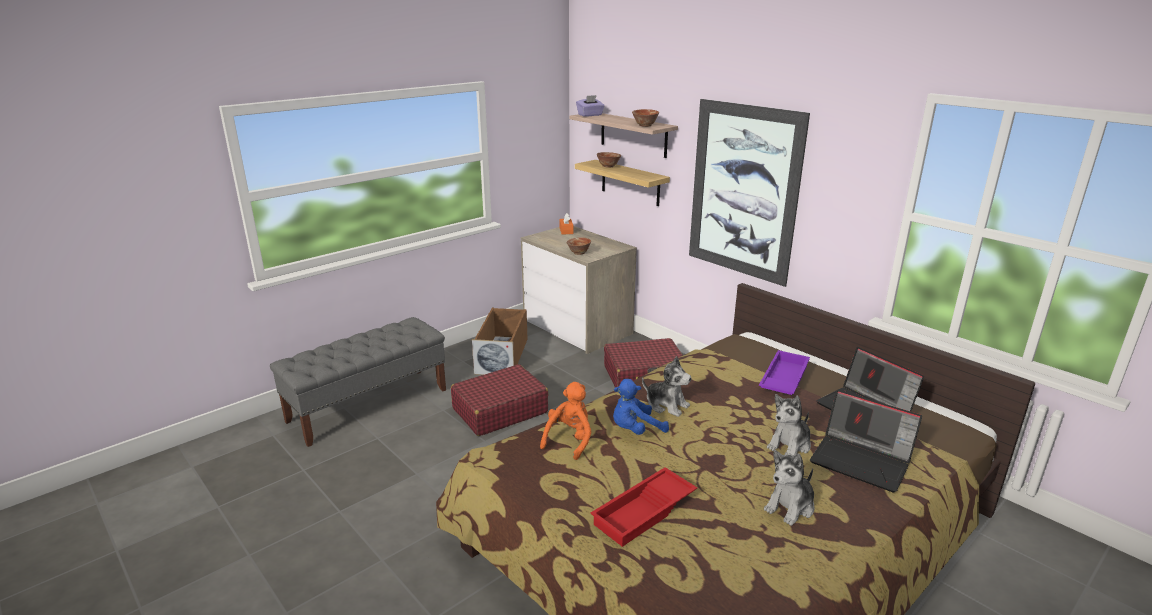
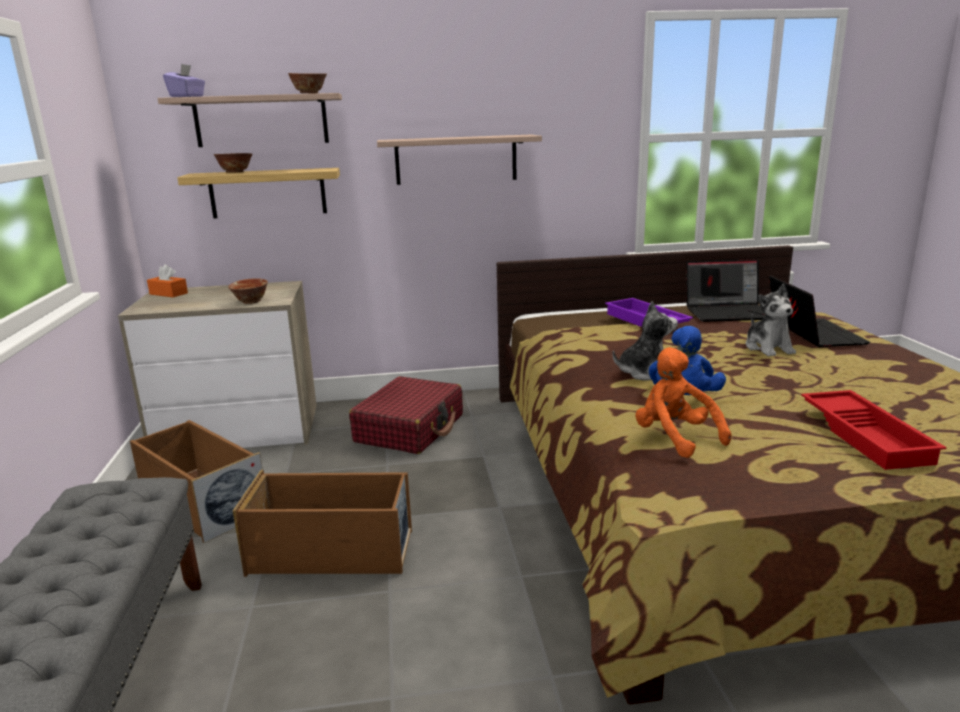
camera: 55 degrees left, 5 degrees down
(499, 411) = (333, 552): red suitcase -> brown storage box
(743, 191) = (456, 159): picture -> shelf
(790, 507) = (877, 374): plush toy -> none
(862, 461) = (812, 334): laptop -> laptop turned 75 degrees counterclockwise

